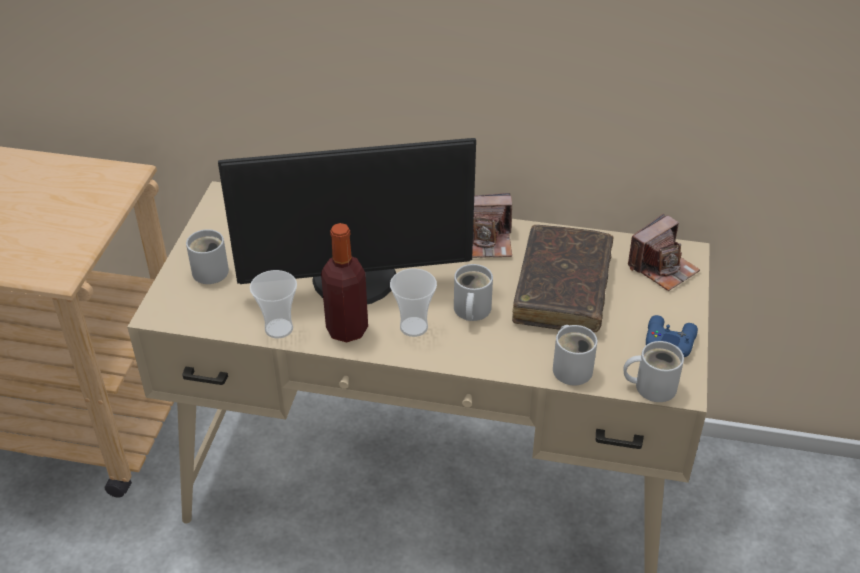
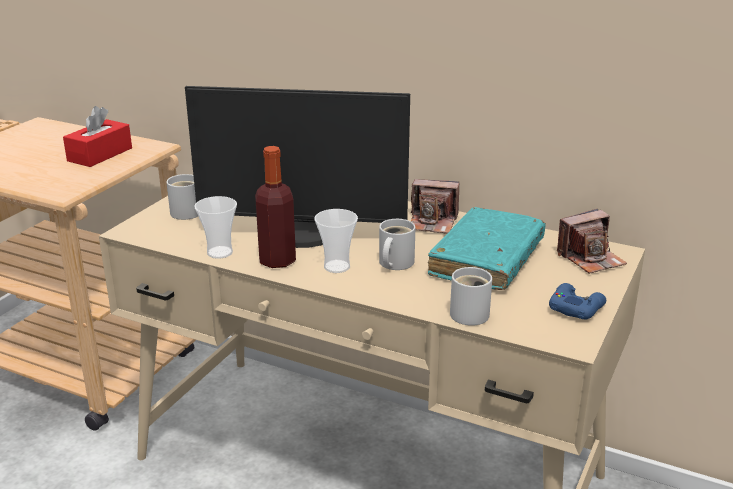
camera: 15 degrees right, 15 degrees down
(67, 199) = (100, 154): none -> red tissue box
(562, 289) = (486, 260): brown book -> turquoise book
(651, 385) = (543, 336): white mug -> none

